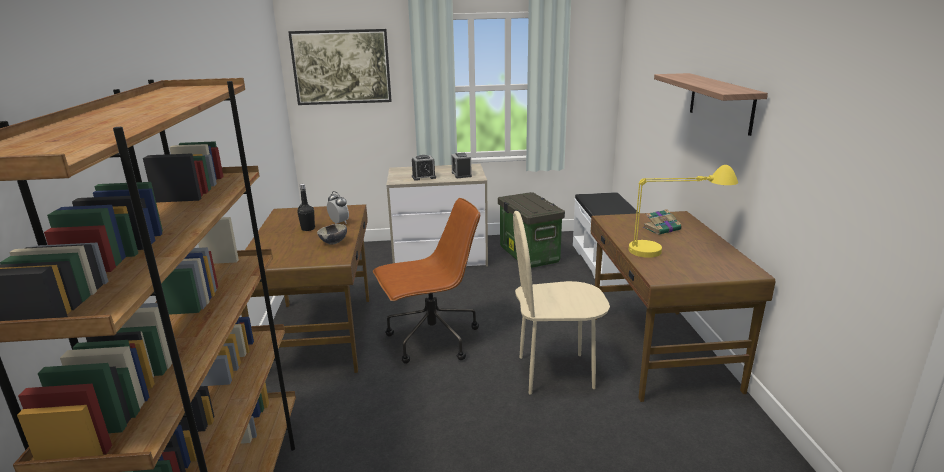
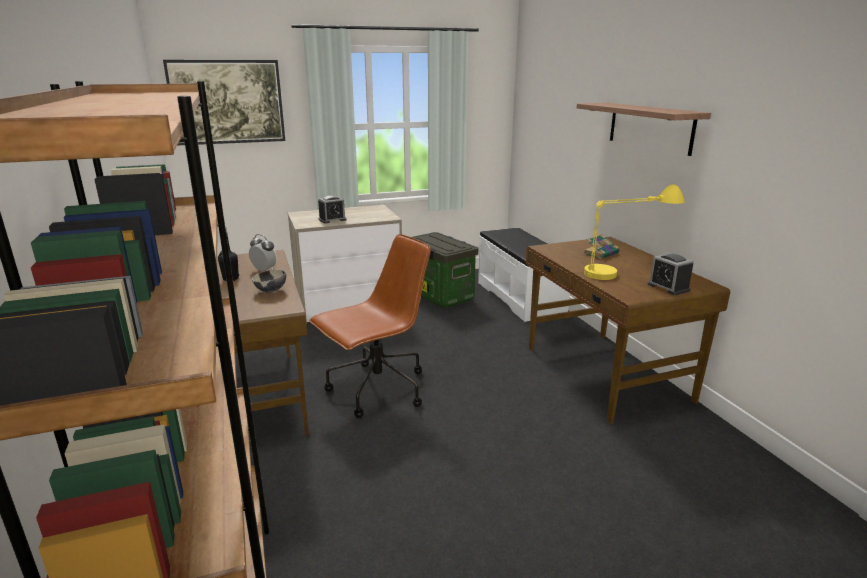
camera: 15 degrees left, 0 degrees up
(461, 174) = (371, 215): alarm clock -> alarm clock (668, 287)
(555, 372) = (518, 406): beige chair -> none

